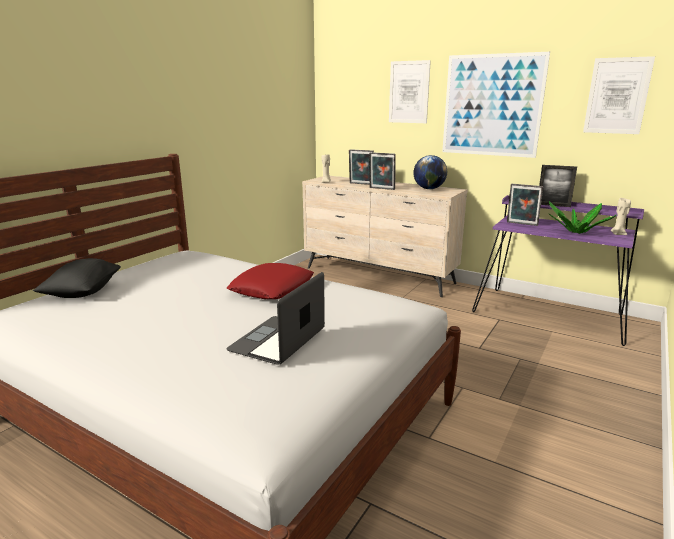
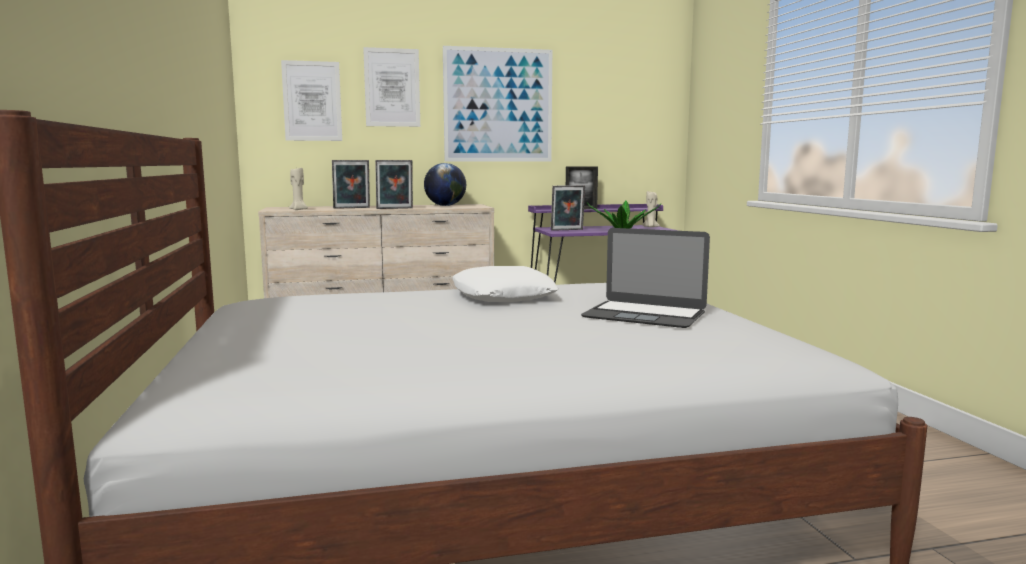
camera: 45 degrees left, 10 degrees down
(83, 293) = (256, 349): black pillow -> none
(272, 288) = (502, 295): red pillow -> white pillow
(278, 340) = (644, 314): laptop -> laptop turned 45 degrees counterclockwise
(617, 96) = (616, 96): picture -> picture (312, 101)

